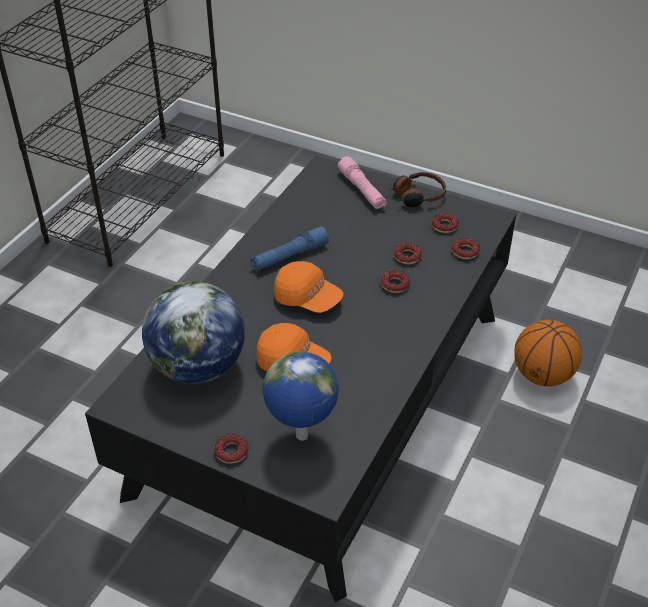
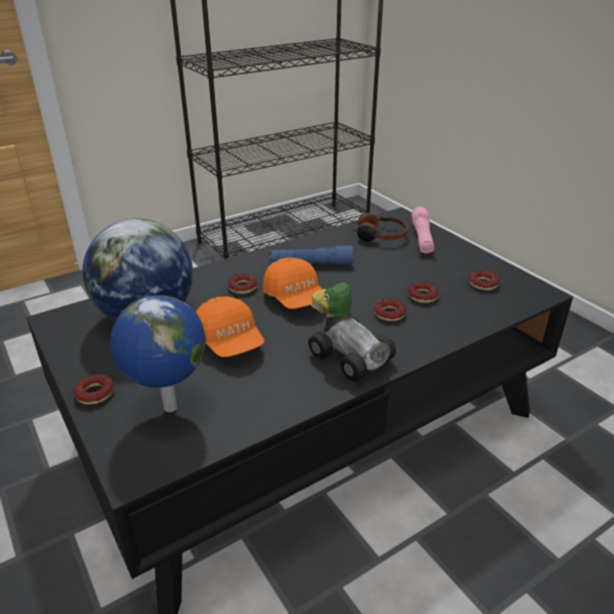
camera: 30 degrees right, 10 degrees down
(393, 335) = (349, 354): none -> toy car
(418, 195) = (474, 255): headphones -> headphones (379, 235)
(465, 251) = (489, 310): donut -> donut (242, 287)
(542, 375) = (553, 490): basketball -> none

